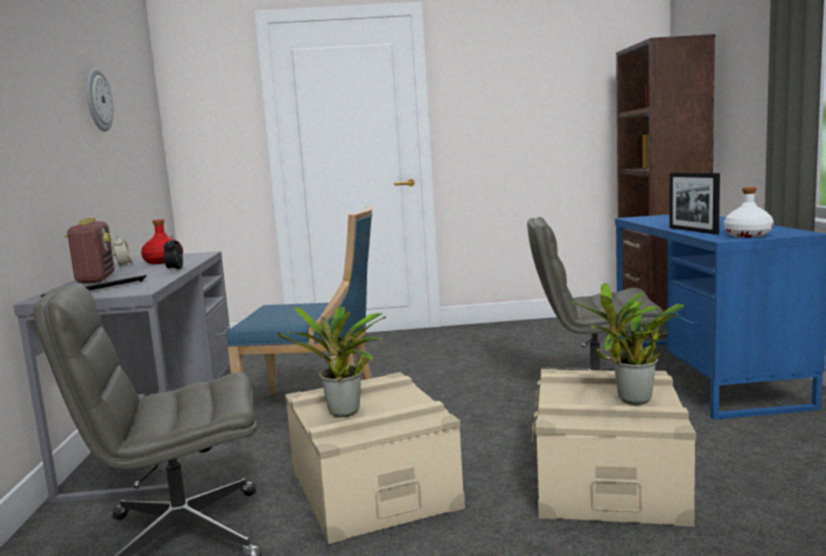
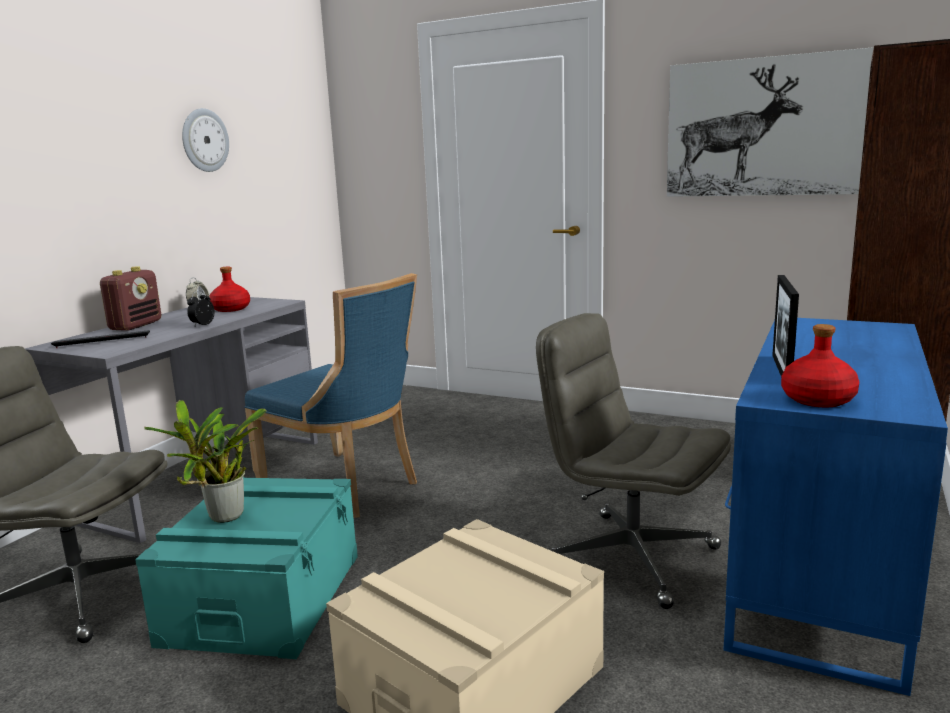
camera: 30 degrees right, 5 degrees up
(371, 487) = (264, 597): beige storage box -> turquoise storage box
(548, 99) = (767, 127): none -> picture
(631, 401) = (478, 604): potted plant -> none
(747, 235) = (817, 399): white bottle -> red bottle

